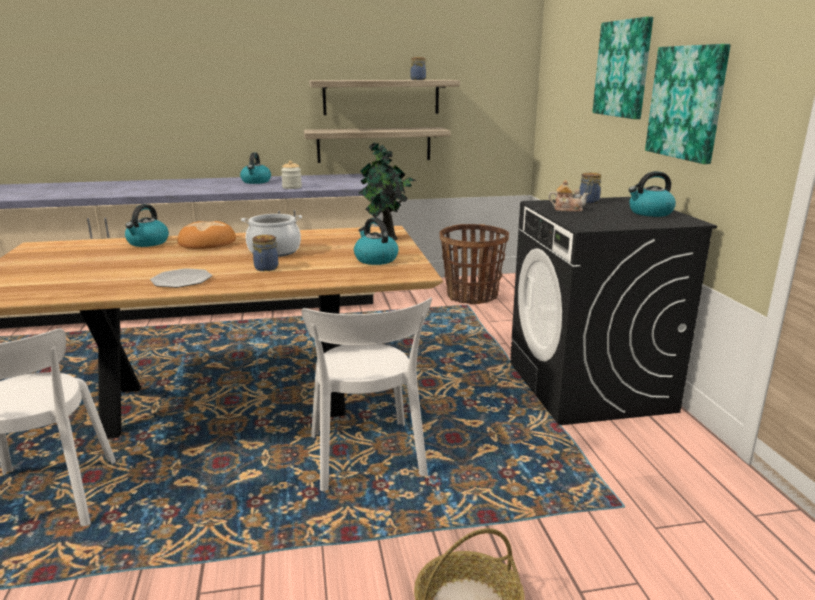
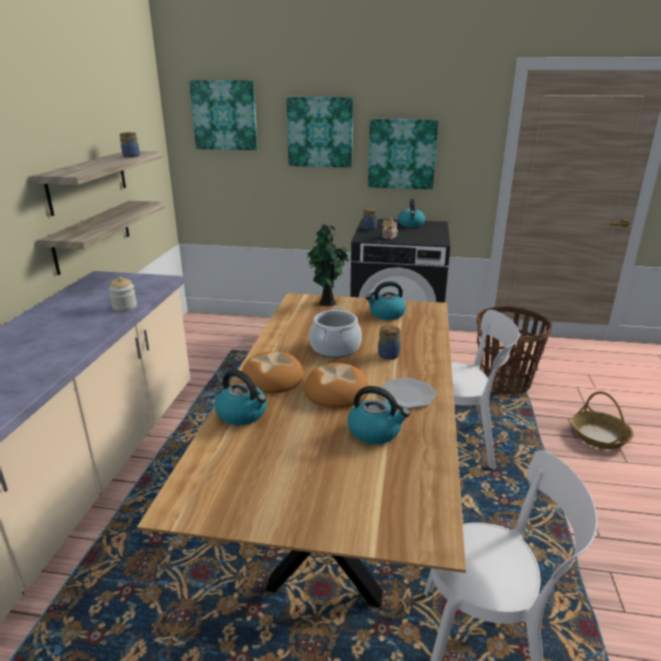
camera: 70 degrees left, 5 degrees up
(186, 259) = (336, 391): none -> bread
(256, 182) = (54, 322): kettle -> kettle (375, 431)
(472, 296) = (214, 343): basket -> basket (504, 382)
(568, 50) = (224, 115): none -> picture

